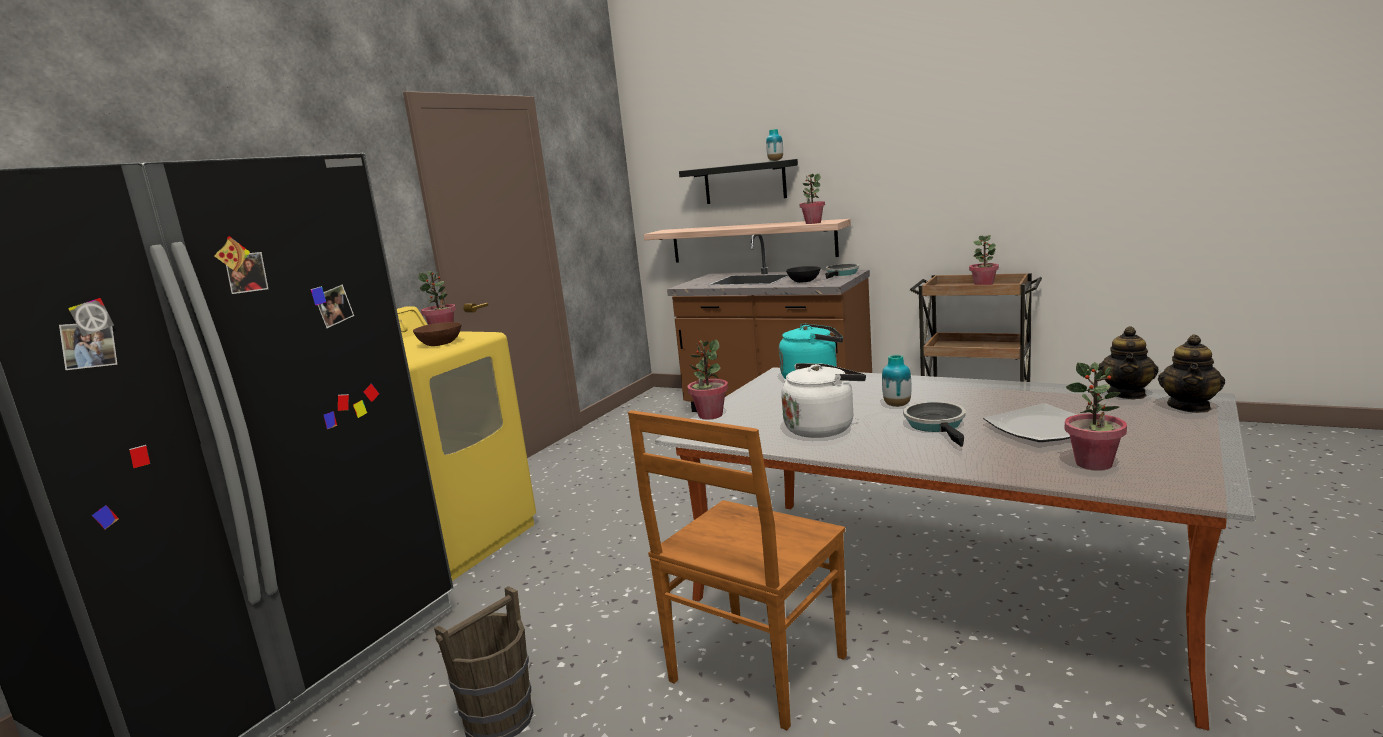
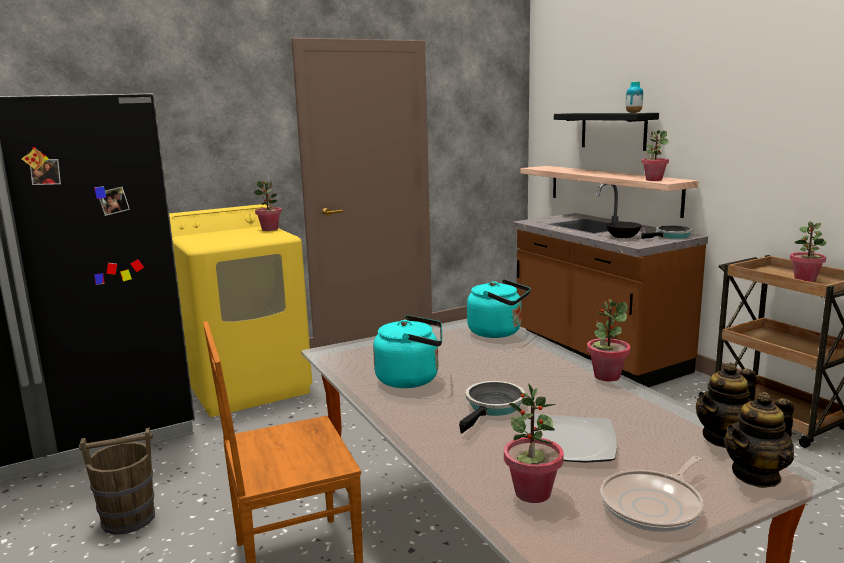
camera: 30 degrees right, 0 degrees up
(439, 344) = (248, 237): brown bowl -> none
(710, 415) = (368, 342): potted plant -> potted plant (606, 376)
(822, 428) = (412, 379): white kettle -> turquoise kettle
(897, 405) = (504, 378): vase -> none
(1177, 442) = (654, 506): none -> frying pan

